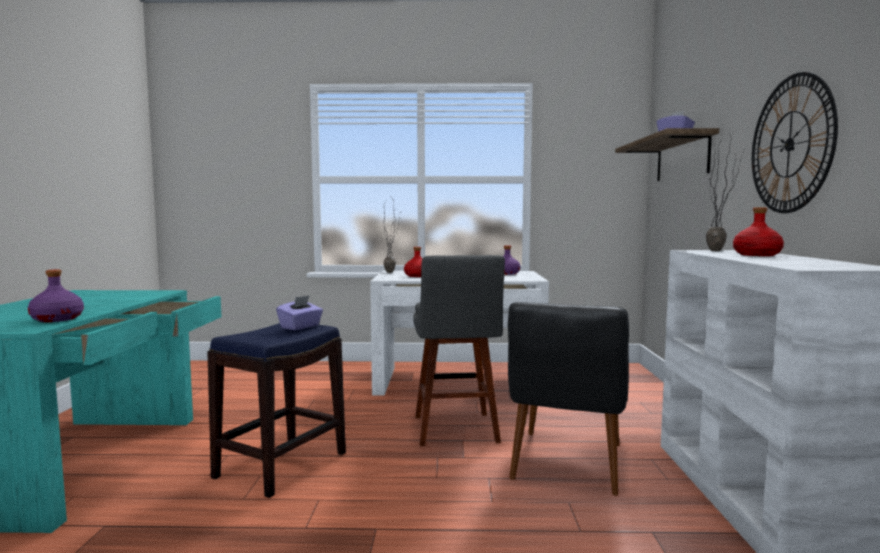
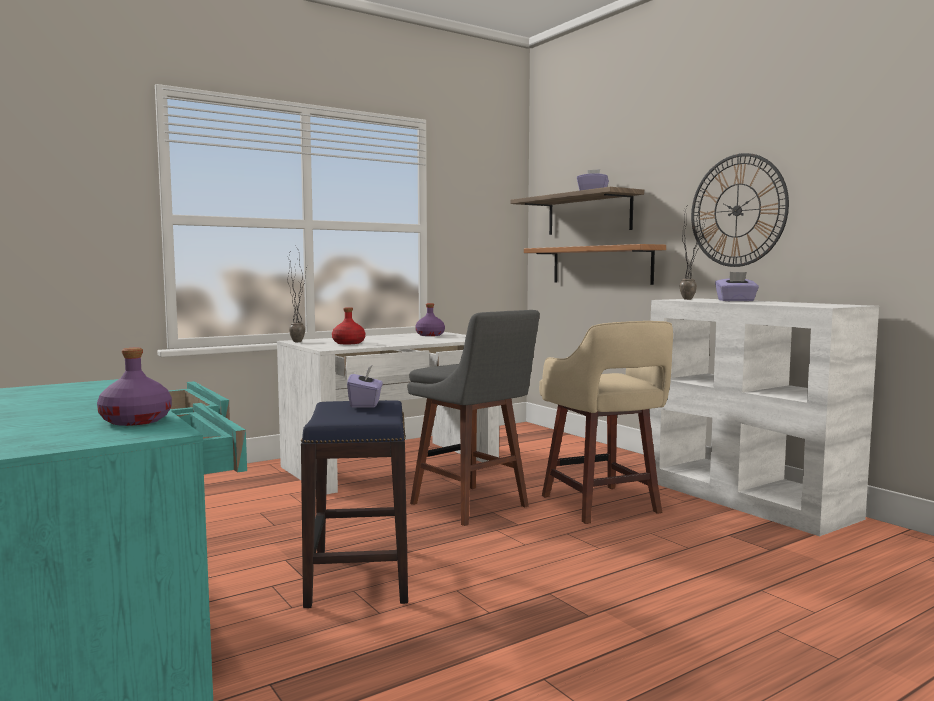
camera: 35 degrees left, 0 degrees up
(567, 461) = (602, 506): black chair -> beige stool
(687, 211) = (601, 265): none -> shelf
(757, 255) = (736, 301): red bottle -> purple tissue box

